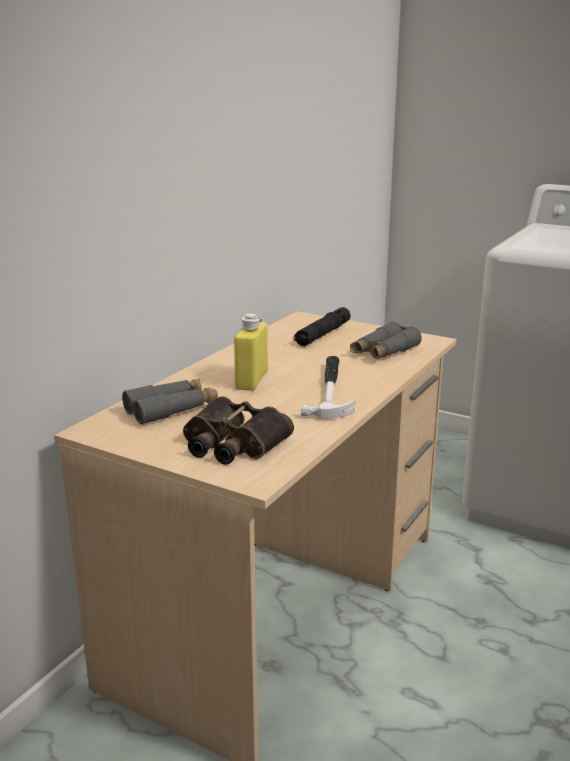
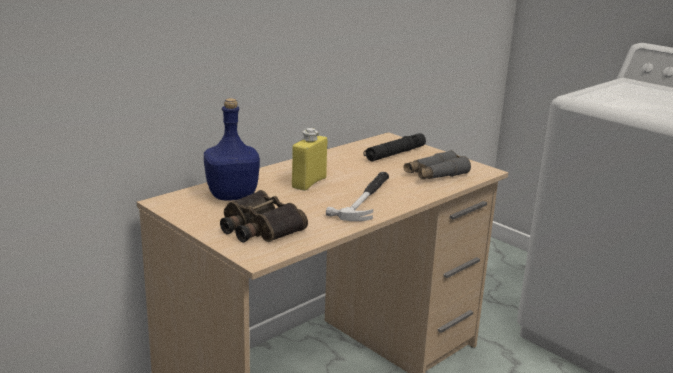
camera: 15 degrees right, 0 degrees up
(172, 409) = (232, 195): grey binoculars -> blue bottle

